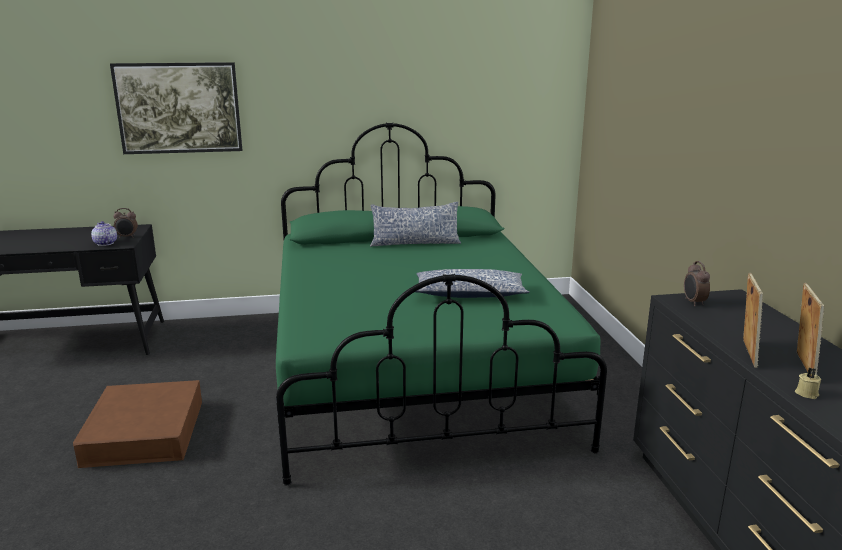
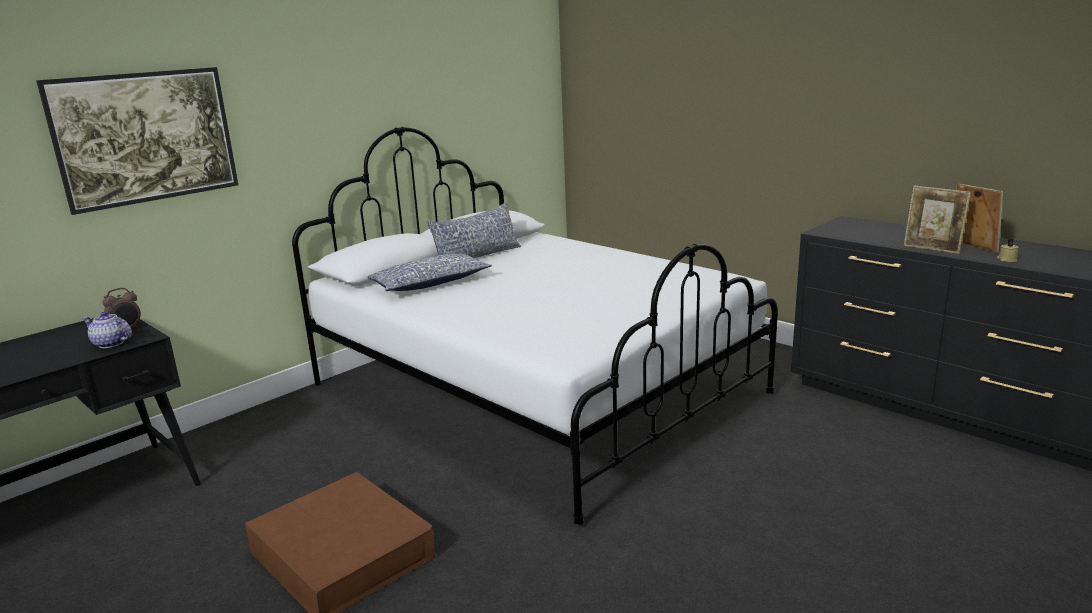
camera: 35 degrees left, 0 degrees up
(414, 370) = (534, 389): green bed -> white bed
(469, 294) = (618, 281): pillow -> pillow (430, 284)
(693, 302) = (836, 230): alarm clock -> none
(746, 353) = (932, 249): picture frame -> picture frame turned 150 degrees clockwise

